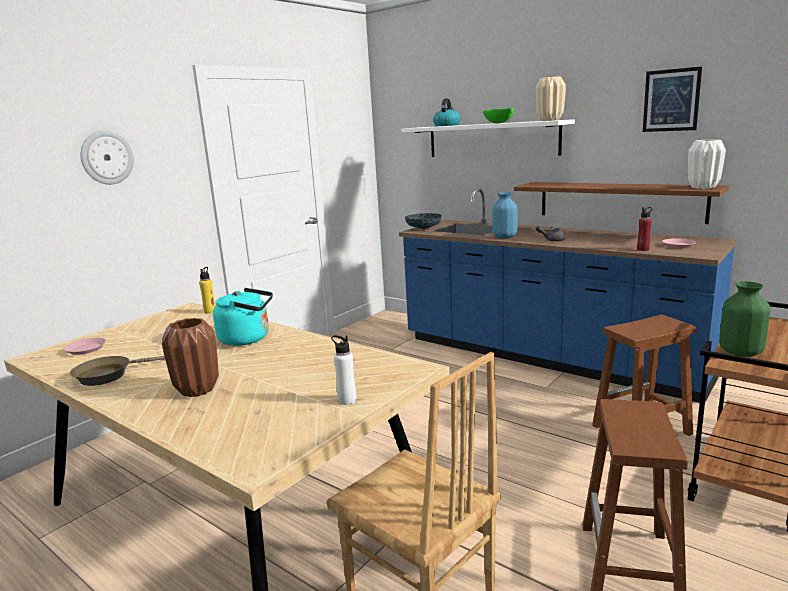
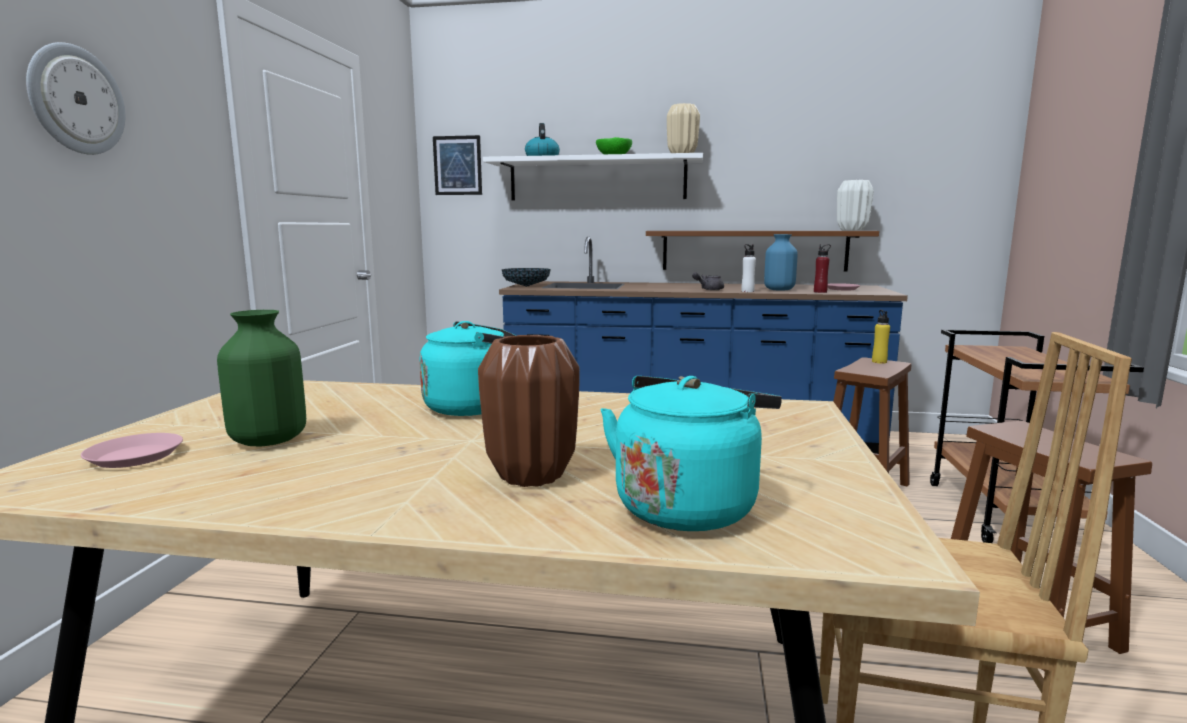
camera: 30 degrees left, 5 degrees down
(108, 375) = (281, 485): brown frying pan -> none
(210, 311) = (326, 385): yellow bottle -> yellow bottle (879, 362)
(227, 422) = (688, 505): none -> turquoise kettle
(347, 400) = (802, 449): white bottle -> white bottle (747, 291)
(505, 237) = (649, 289): blue vase -> blue vase (779, 290)
(671, 100) = (808, 141): picture -> picture (457, 165)
(741, 352) = (1023, 369): green vase -> green vase (270, 440)

